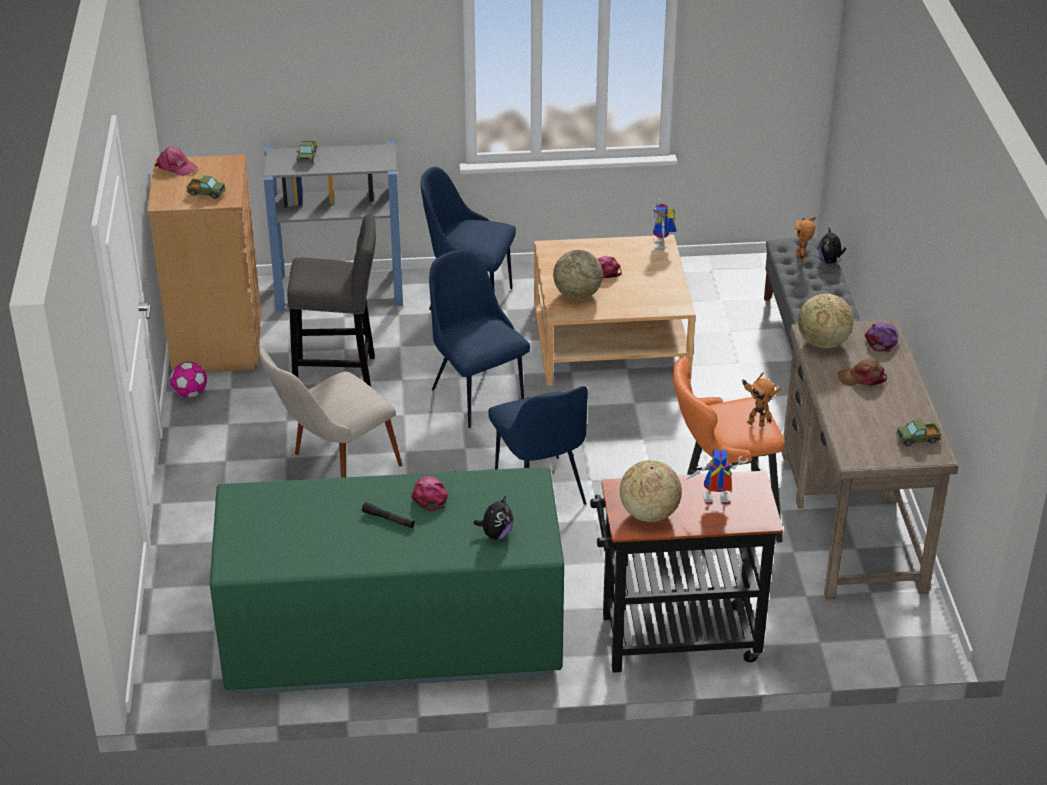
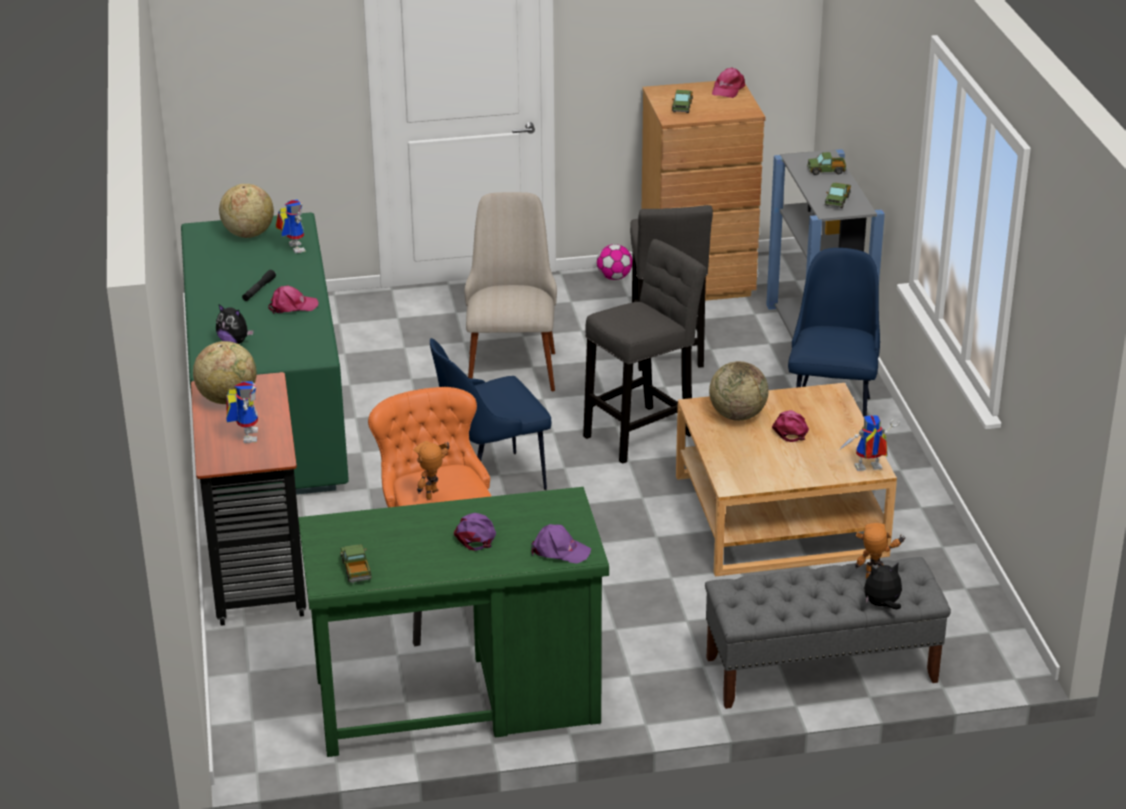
camera: 85 degrees right, 5 degrees down
(300, 497) = (292, 248): none -> toy robot
(333, 467) = (512, 361): beige chair -> beige chair turned 45 degrees clockwise
(367, 158) = (837, 201): none -> toy truck
(476, 398) = (642, 433): blue chair -> grey stool
(822, 343) = (545, 507): globe -> globe (248, 234)
(853, 520) = (457, 701): brown desk -> green desk
(862, 378) = (475, 534): brown cap -> purple cap

